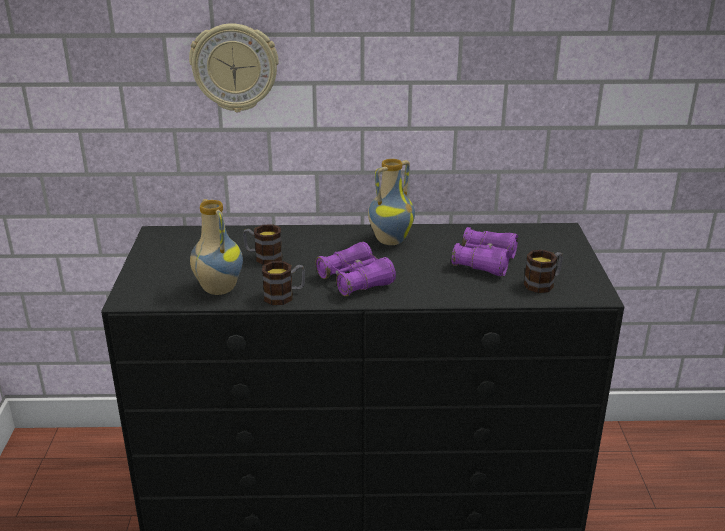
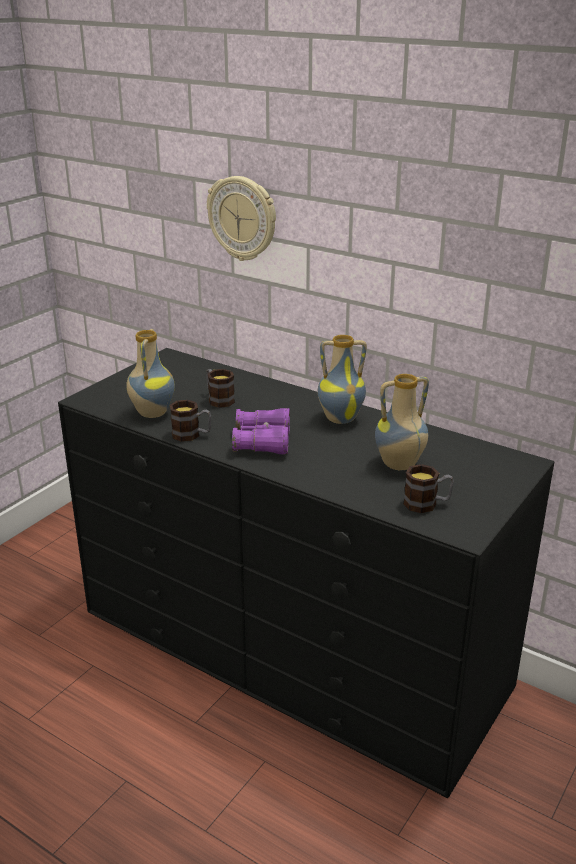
camera: 35 degrees right, 0 degrees up
(484, 262) = (399, 465): purple binoculars -> vase

